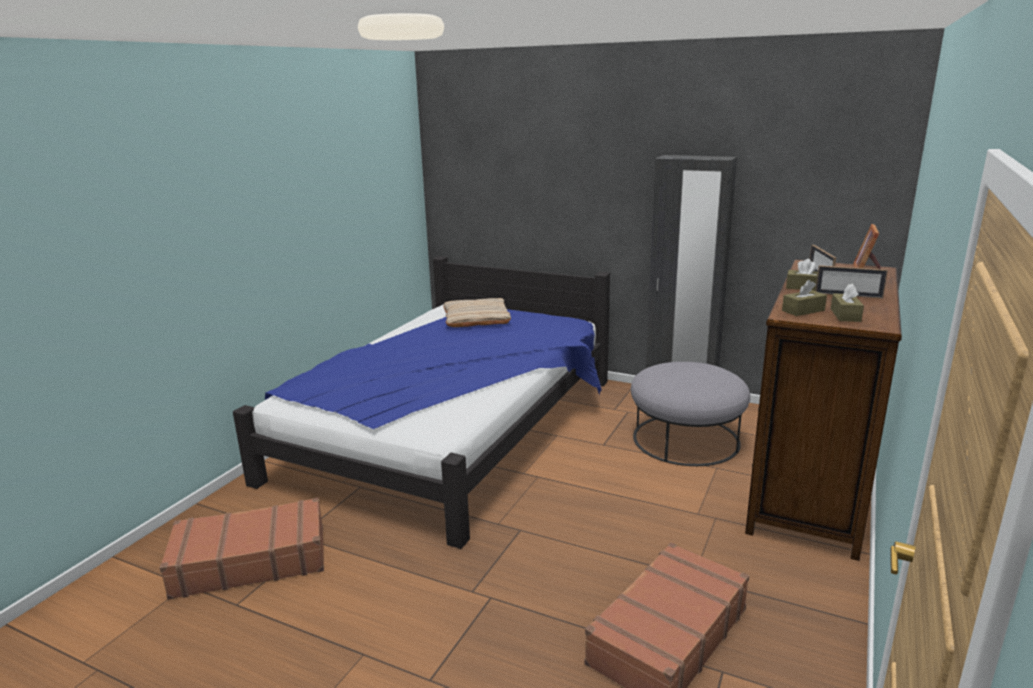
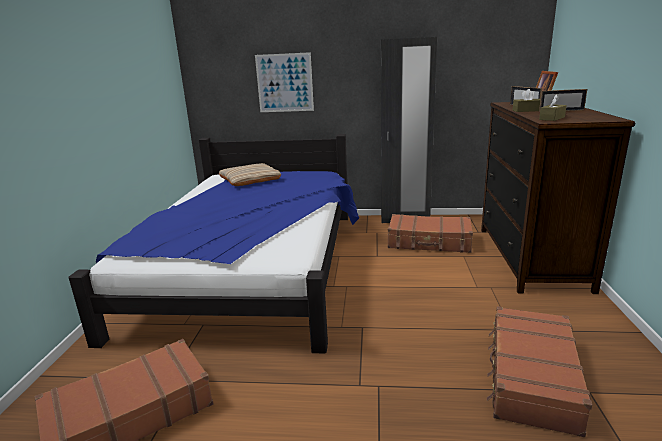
camera: 20 degrees left, 0 degrees up
(540, 199) = (284, 83): none -> picture
(686, 439) = (429, 242): grey ottoman -> brown suitcase
(845, 315) = (582, 117): brown tissue box -> none

